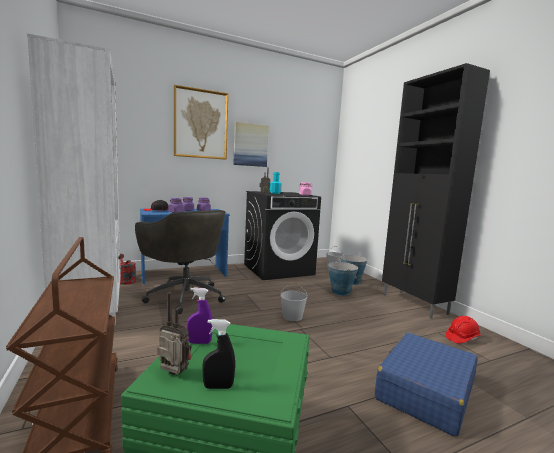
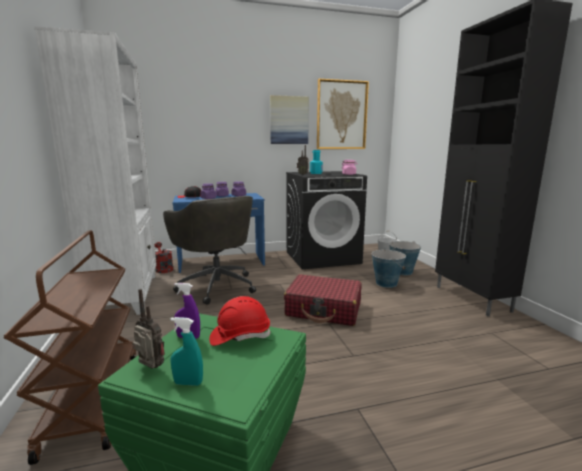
camera: 10 degrees right, 5 degrees up
(201, 124) = (233, 101): picture -> picture (341, 115)
(218, 387) = (188, 383): black spray bottle -> turquoise spray bottle
(292, 316) = (324, 309): white bucket -> red suitcase
(425, 391) = (452, 399): blue suitcase -> none
(462, 338) = (520, 340): red hard hat -> red hard hat (240, 336)

